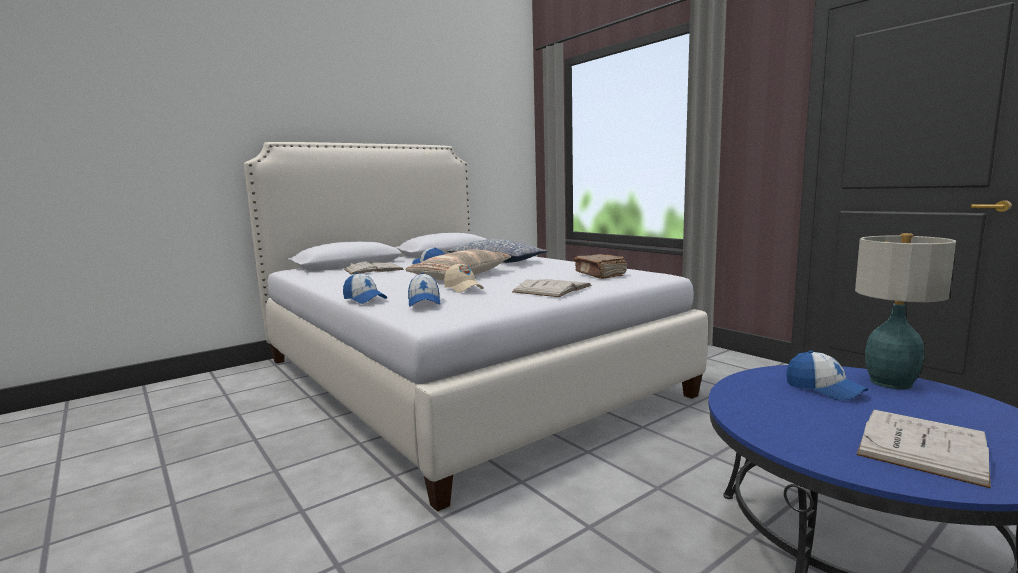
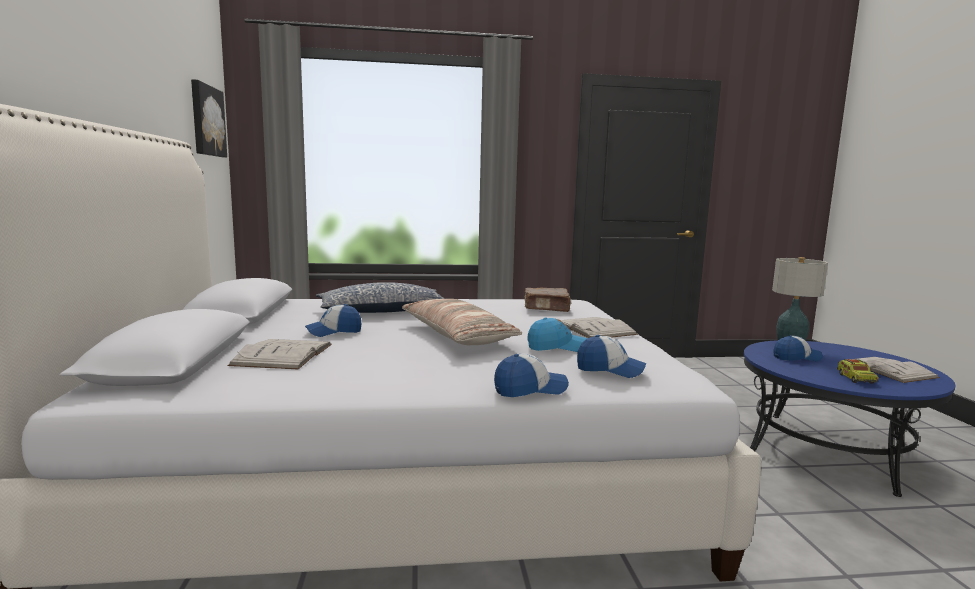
camera: 60 degrees left, 0 degrees up
(463, 289) = (556, 347): beige cap -> blue cap
(500, 128) = (206, 121): none -> picture
(795, 424) = (855, 379): none -> toy truck

